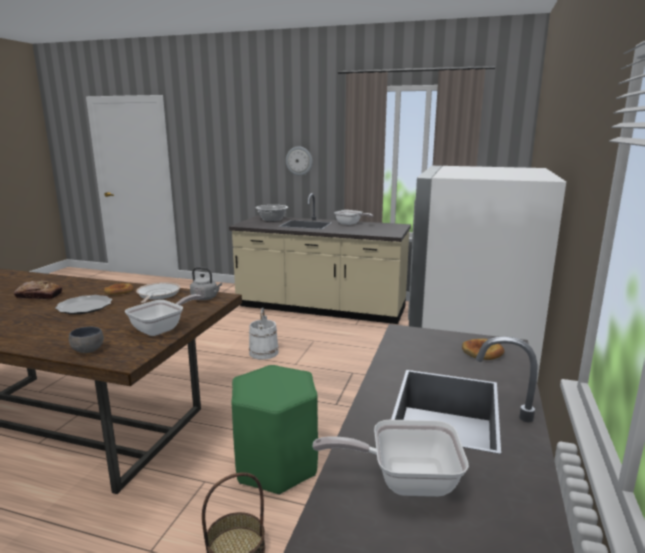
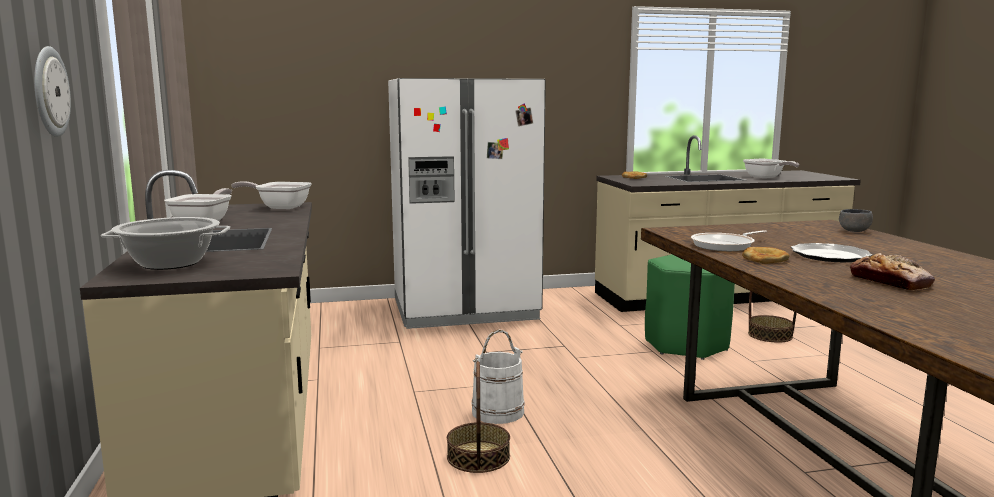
camera: 120 degrees left, 5 degrees down
(162, 329) = (771, 227): frying pan -> frying pan (279, 207)
(205, 298) = (683, 232): grey kettle -> none
(230, 339) = (478, 457): none -> basket

